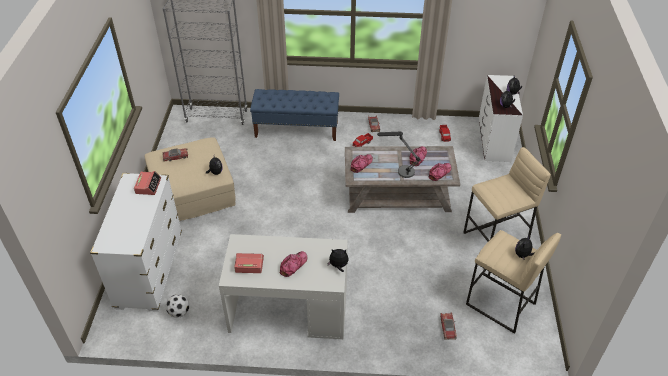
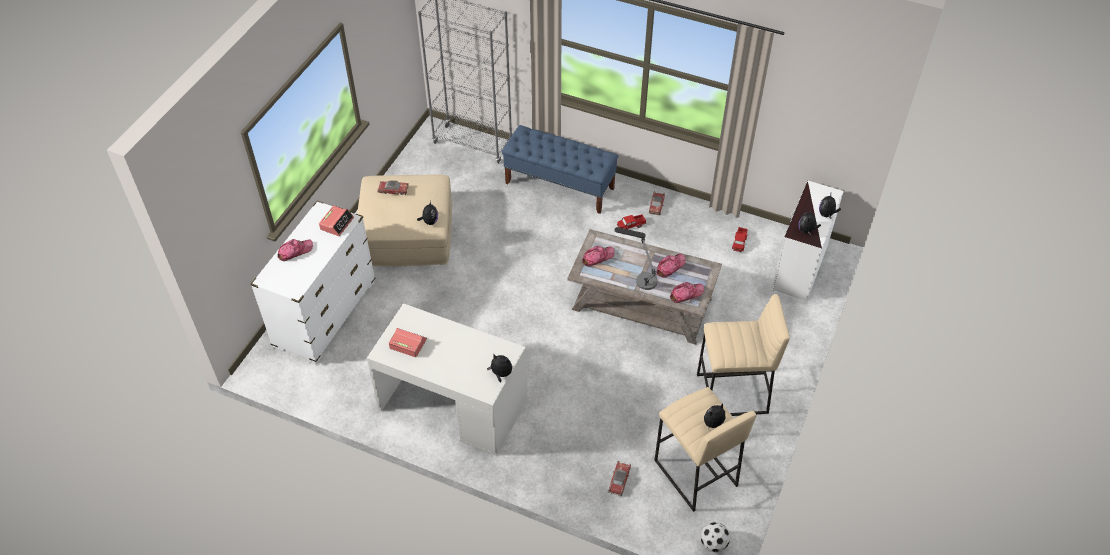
camera: 20 degrees right, 5 degrees up
(179, 312) = (337, 371): football -> football (713, 544)
(293, 265) = (453, 358): cap -> cap (295, 251)

